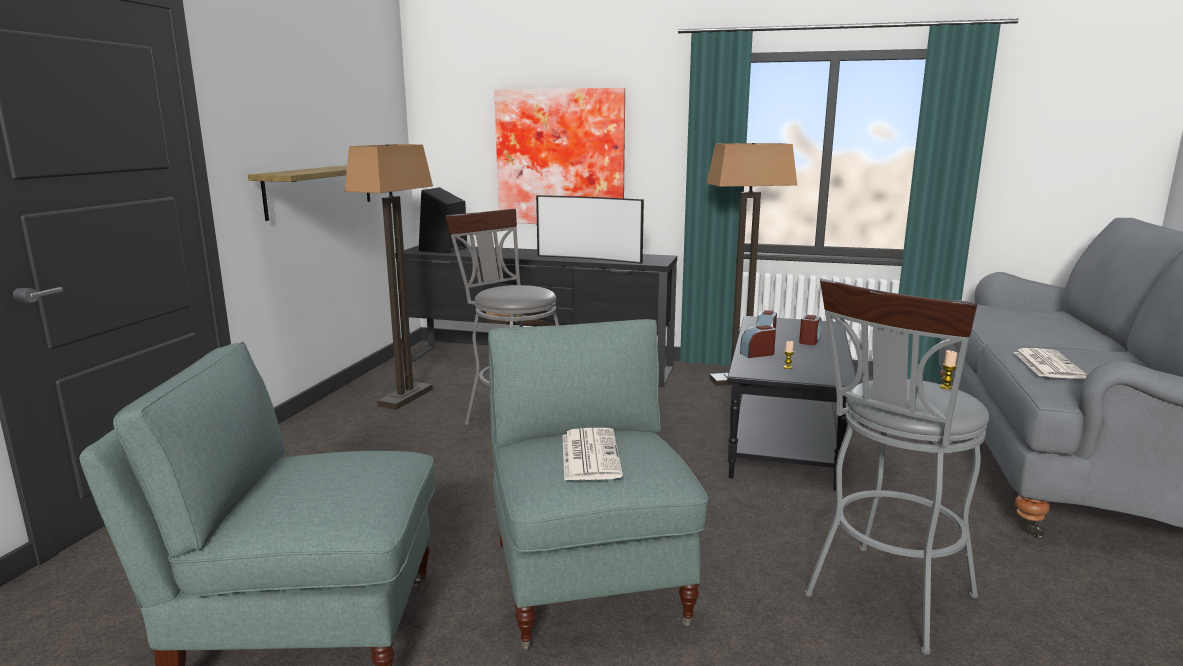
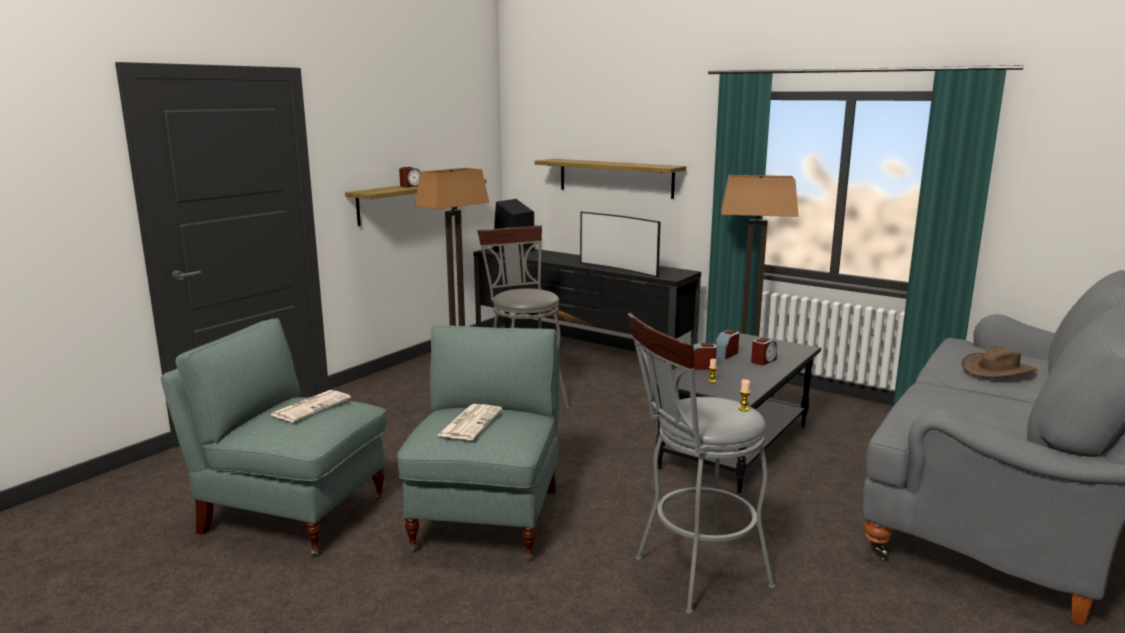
camera: 20 degrees right, 0 degrees up
(327, 168) = (411, 186): none -> alarm clock
(561, 158) = (615, 178): picture -> shelf
(1043, 323) = (997, 369): none -> brown hat
(1047, 364) = (928, 407): newspaper -> newspaper (311, 406)

